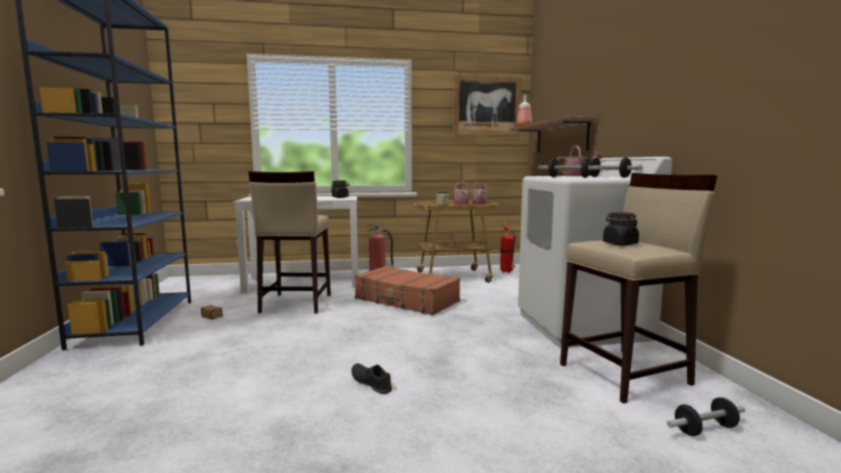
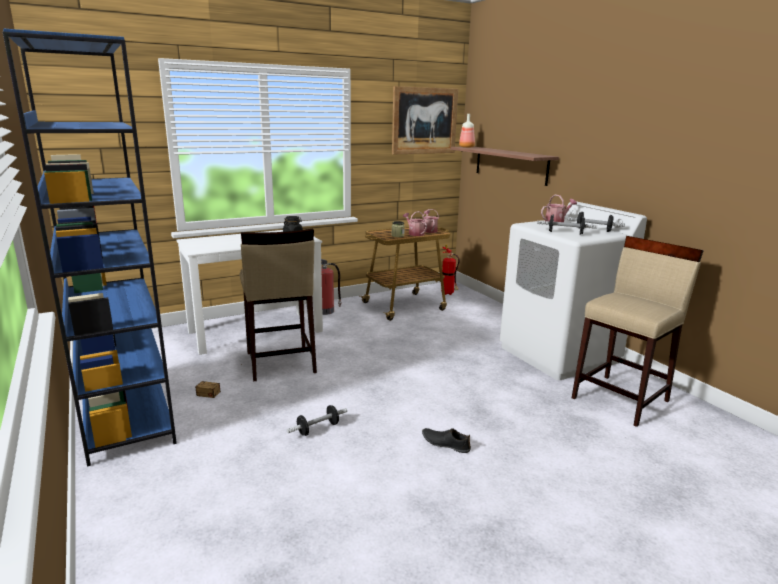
camera: 20 degrees left, 10 degrees up
(406, 300) = (388, 344): brown suitcase -> none
(619, 244) = (630, 303): black jar -> none
(705, 429) = (696, 438): dumbbell -> dumbbell (318, 429)

